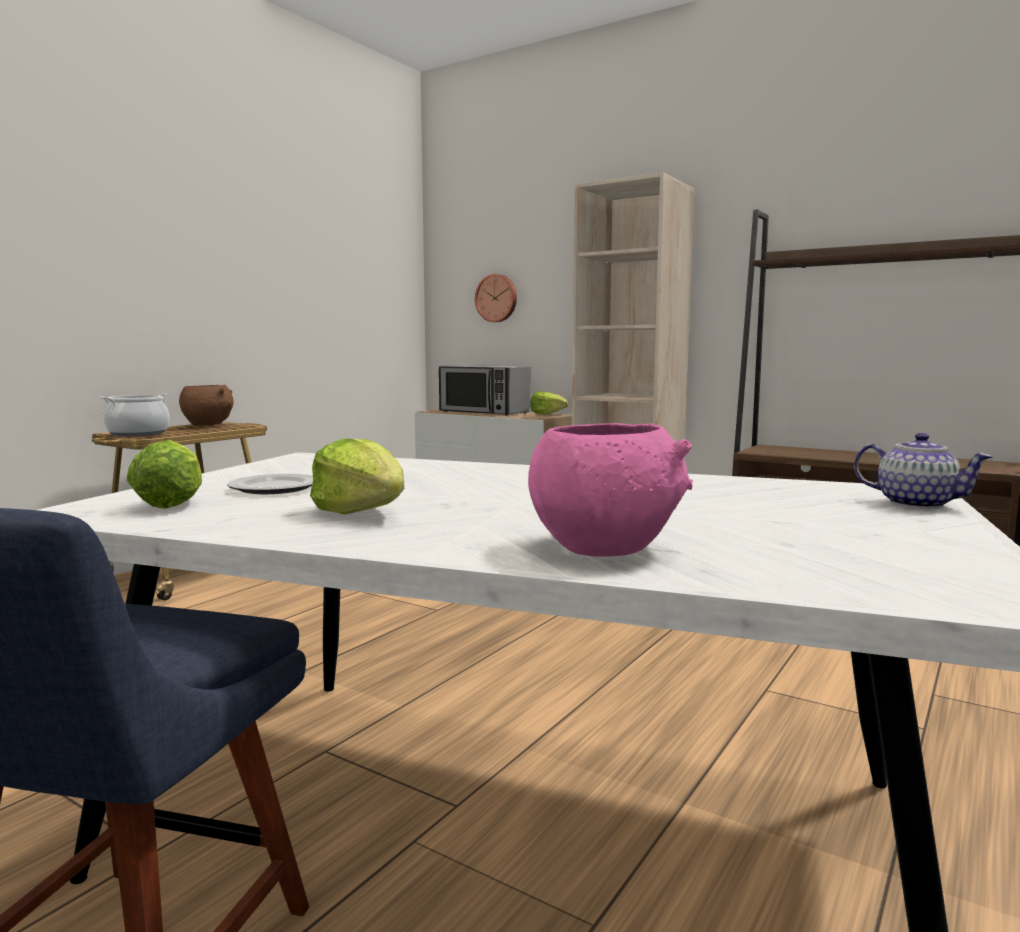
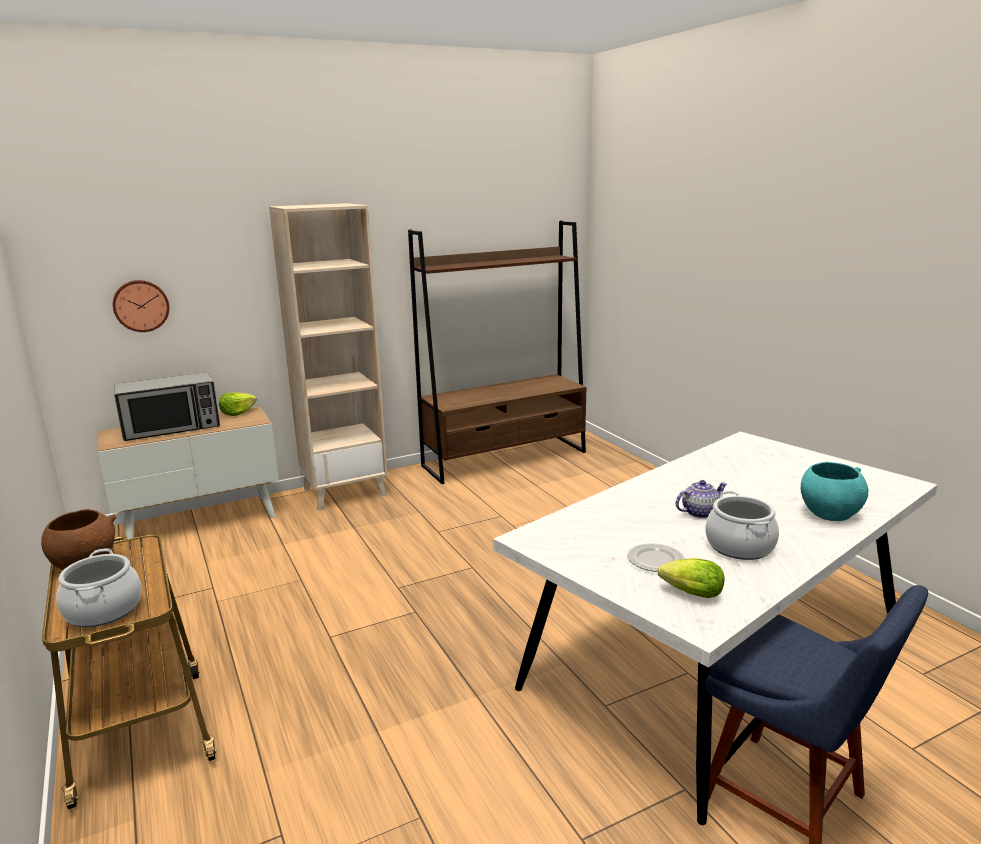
camera: 60 degrees left, 10 degrees up
(362, 512) = (739, 546): lettuce -> cooking pot
(605, 547) = (829, 514): pink bowl -> turquoise bowl
(915, 503) = (771, 447): teapot -> teapot (699, 512)

